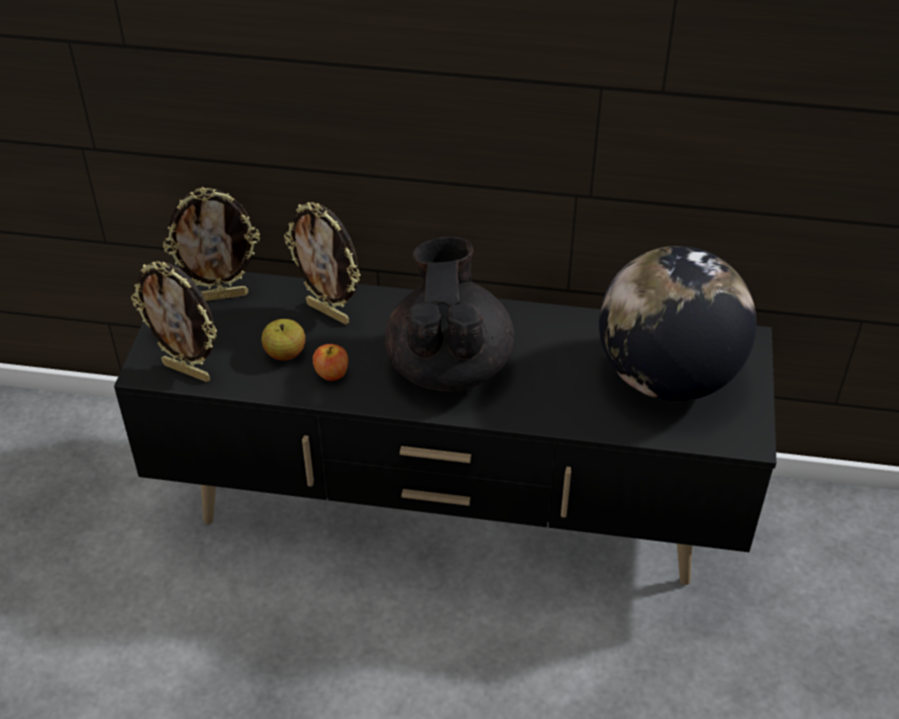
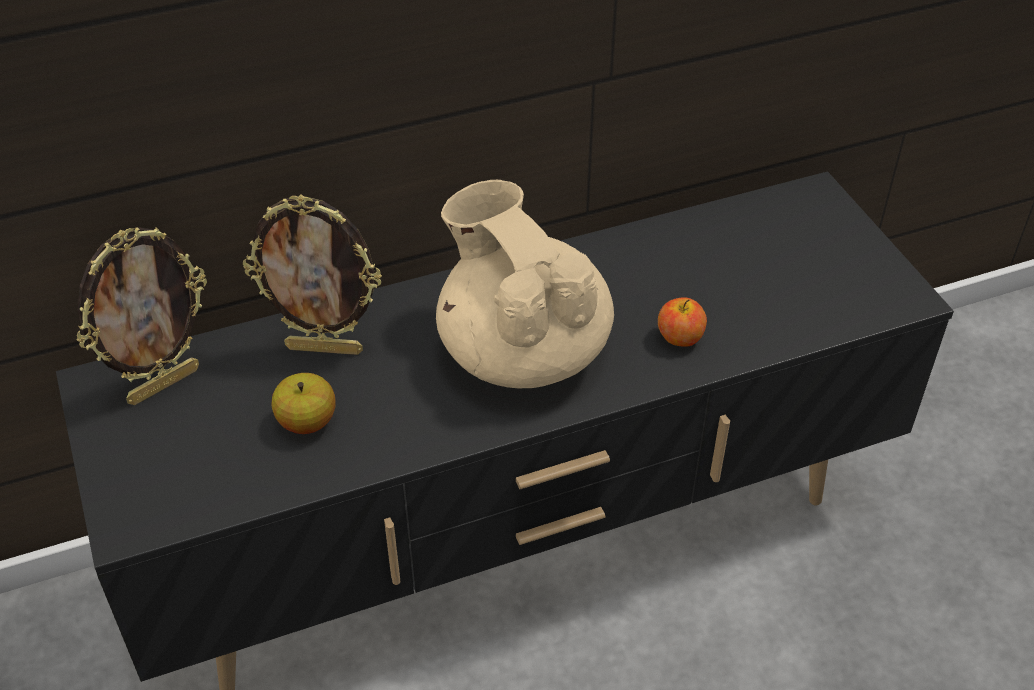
camera: 30 degrees left, 0 degrees up
(188, 371) = (190, 501): picture frame -> none
(331, 373) = (387, 422): apple -> apple (679, 338)
(449, 364) = (522, 350): black teapot -> beige teapot
(667, 376) = (770, 265): globe -> none

